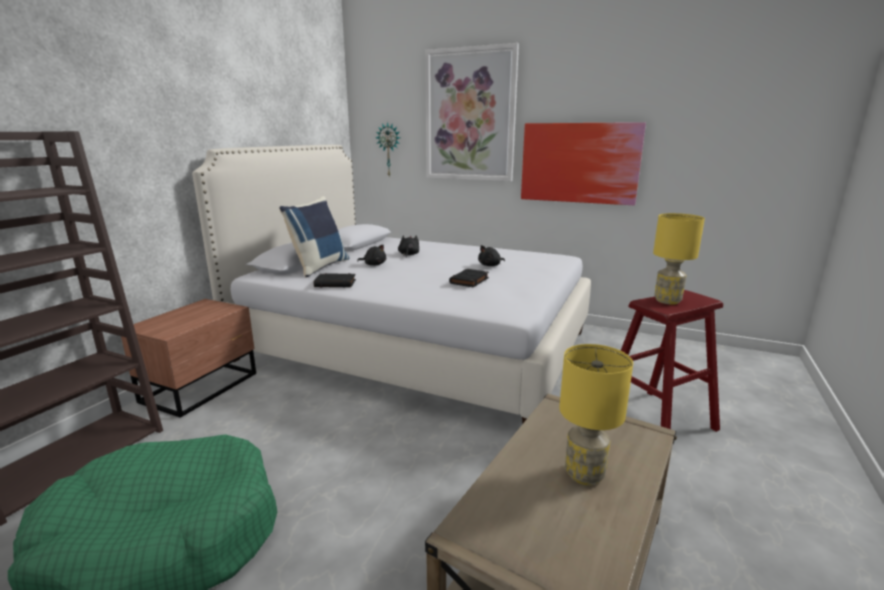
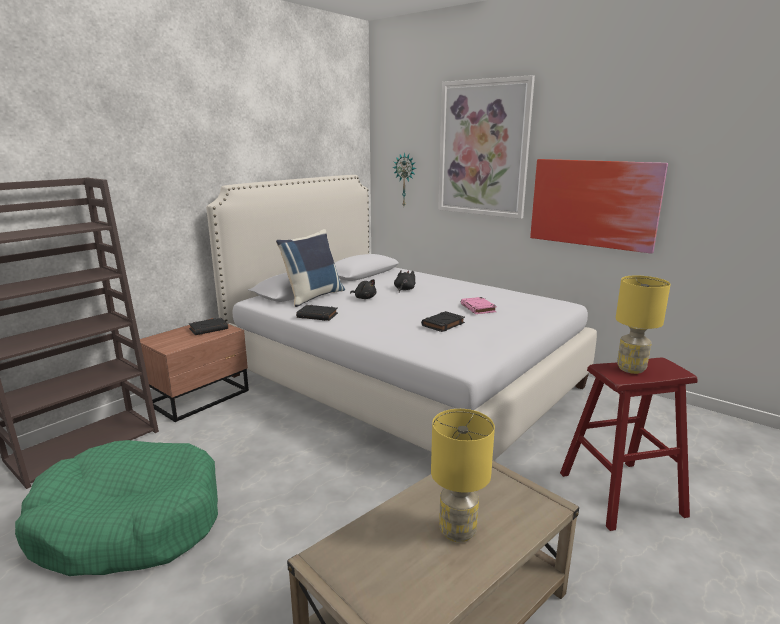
camera: 15 degrees right, 0 degrees up
(207, 309) = (209, 329): none -> black book
(490, 265) = (478, 308): black plush toy -> pink book

